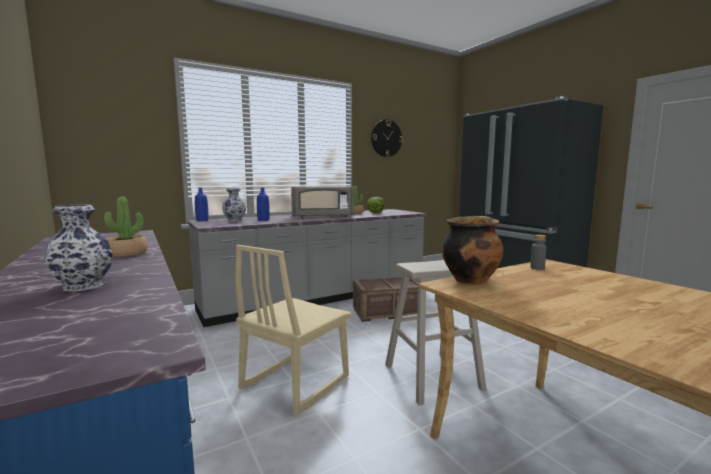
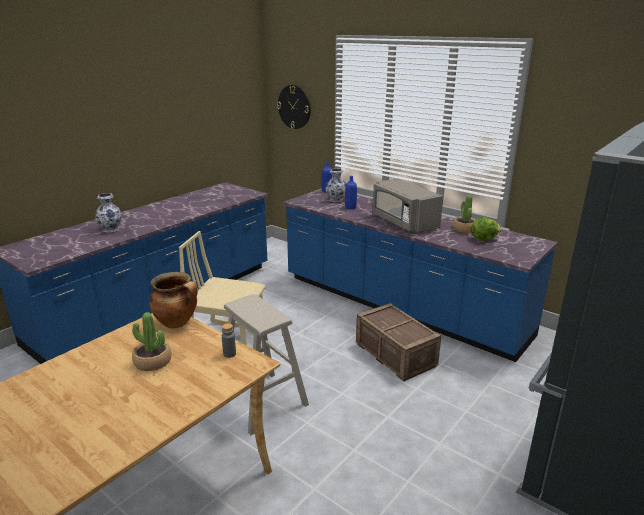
camera: 70 degrees right, 15 degrees up
(126, 253) = (180, 214): potted plant -> potted plant (152, 362)
(318, 298) = (400, 306): grey counter -> blue counter
(386, 138) = (588, 126): wall clock -> wall clock (294, 107)

